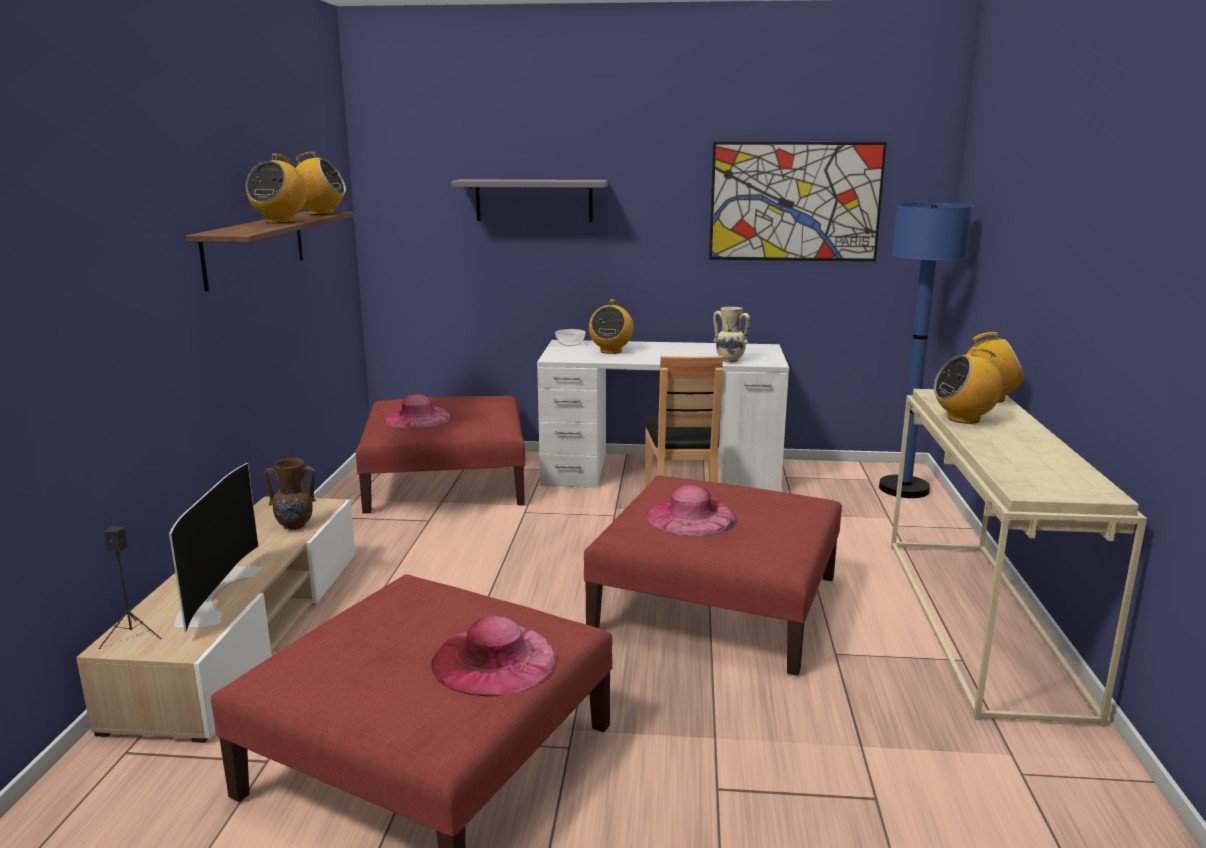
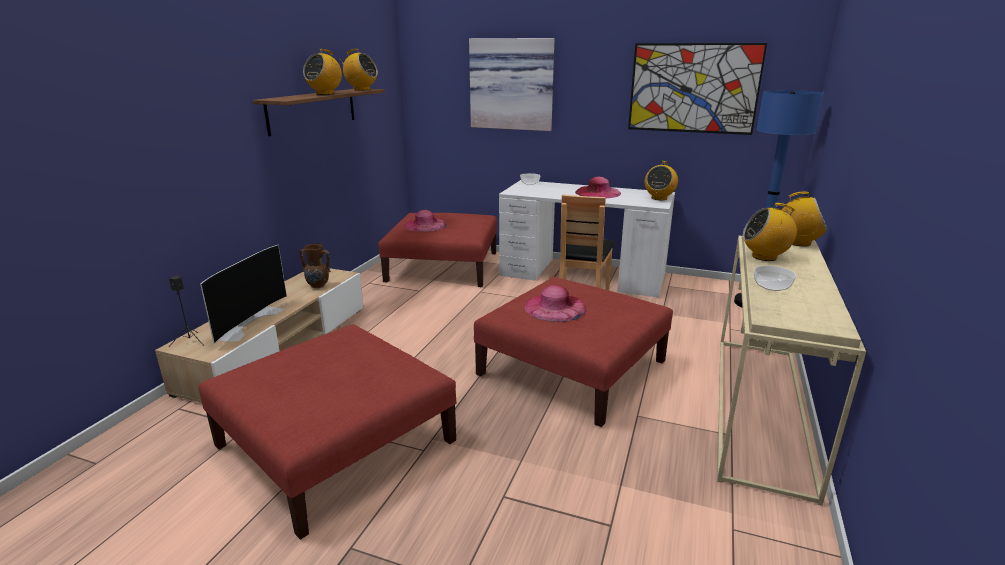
camera: 15 degrees right, 5 degrees up
(494, 660) = (364, 387): pink hat -> pink hat (598, 193)
(534, 200) = (512, 84): grey shelf -> picture
(611, 351) = (552, 189): radio -> radio (659, 198)
(729, 360) = (629, 201): beige vase -> none
(998, 453) = (771, 286): none -> bowl

